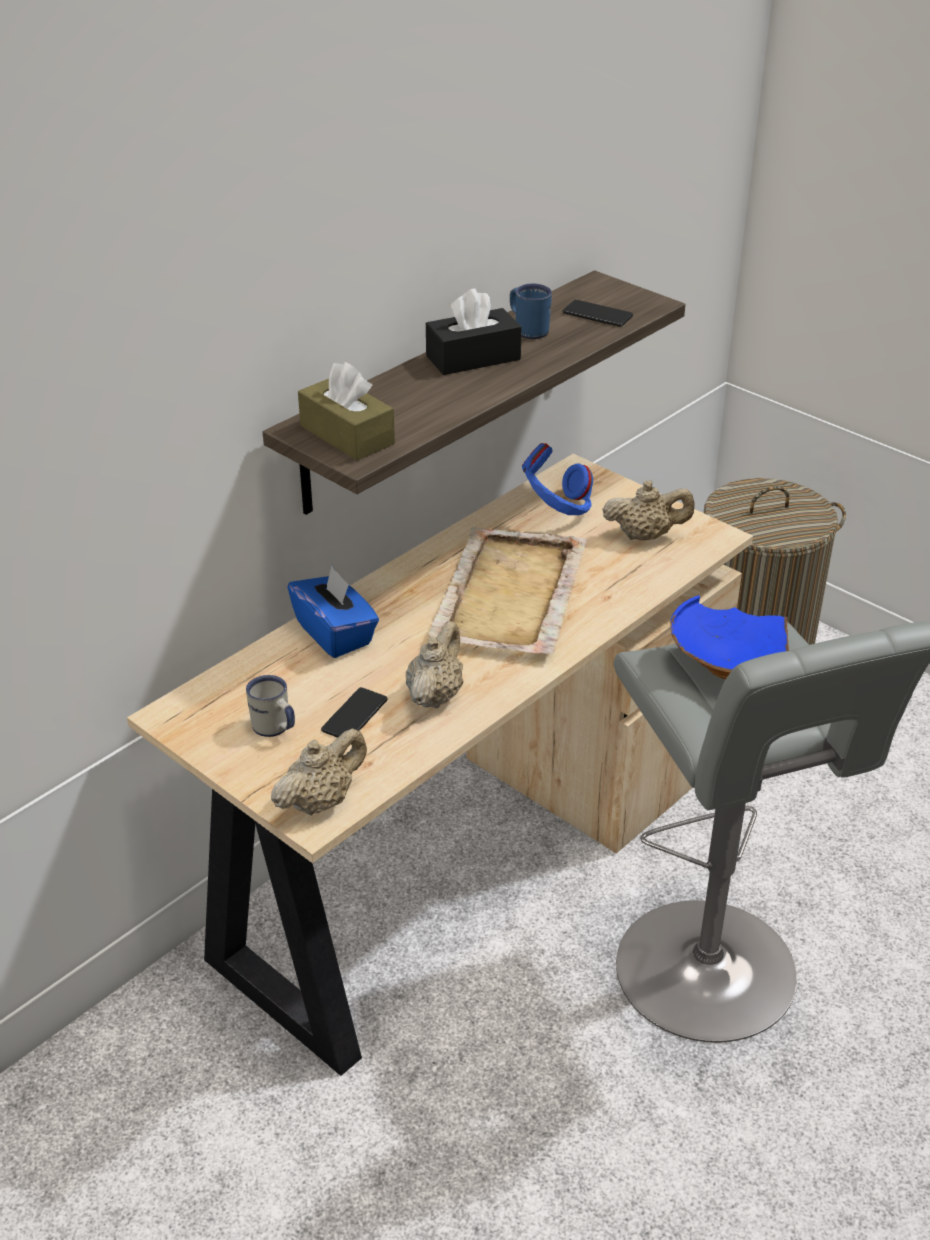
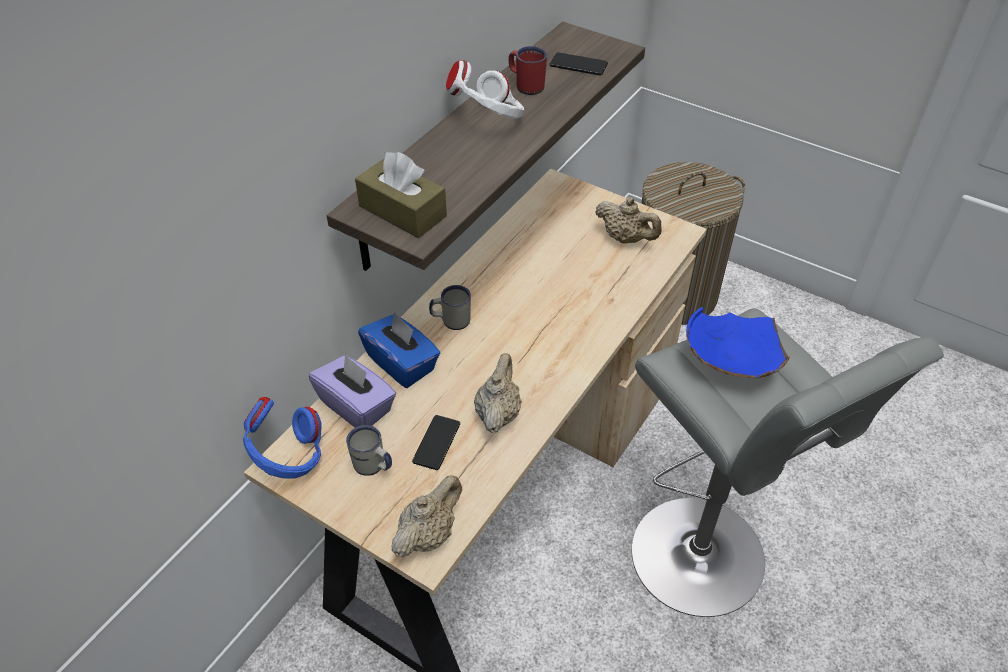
camera: 10 degrees left, 10 degrees up
(271, 669) = (357, 406): none -> purple tissue box
(405, 597) = (451, 320): none -> white mug
(473, 358) = (488, 118): black tissue box -> white headphones
(509, 596) = (534, 309): beige tray -> none
(528, 329) = (526, 85): blue mug -> red mug
(557, 509) = (551, 221): blue headphones -> blue headphones (288, 457)
(645, 536) = (626, 238): beige teapot -> beige teapot turned 45 degrees clockwise

